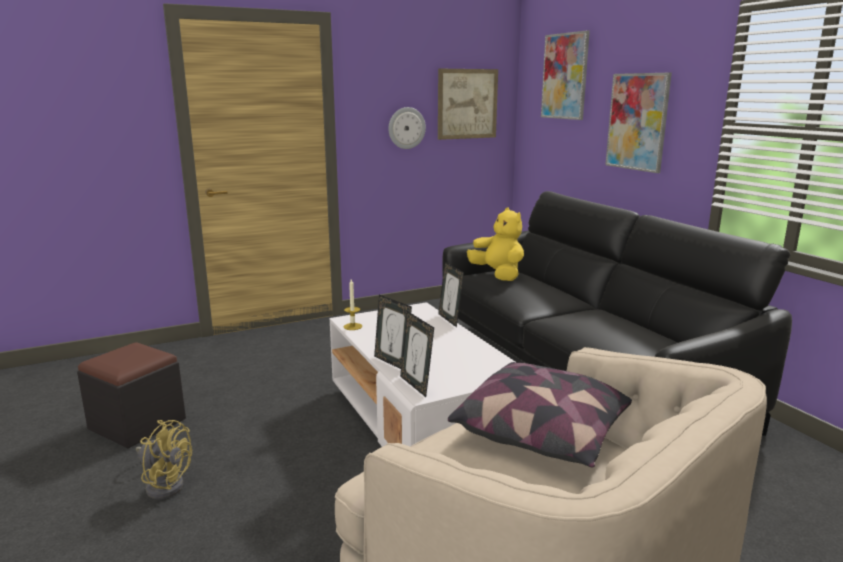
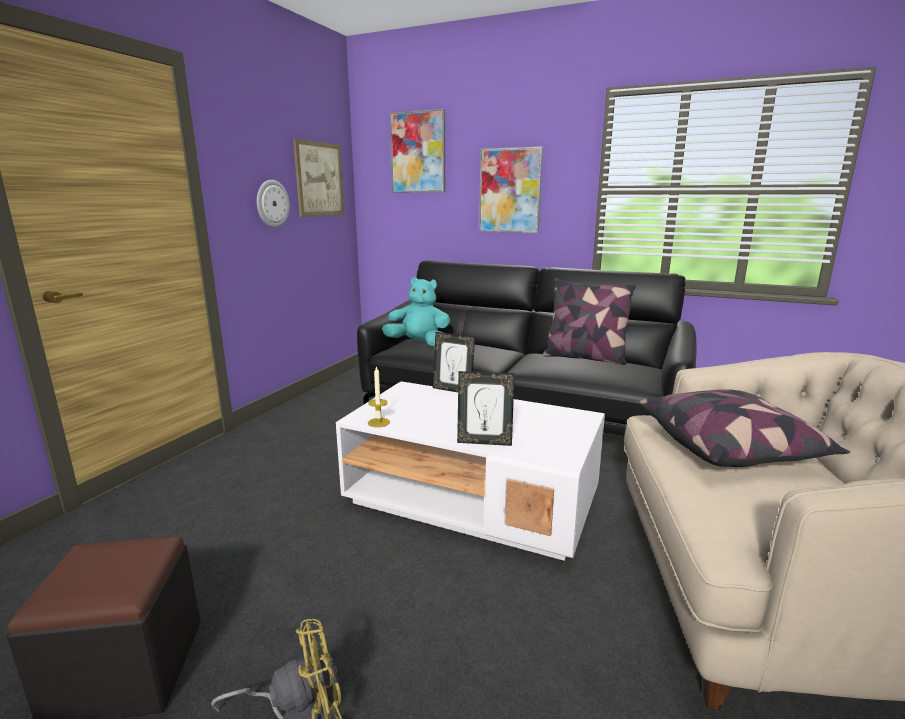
camera: 40 degrees left, 0 degrees up
(416, 385) = (545, 454): picture frame -> none
(498, 275) = (419, 344): yellow plush toy -> turquoise plush toy
(635, 325) = (585, 357): none -> pillow

